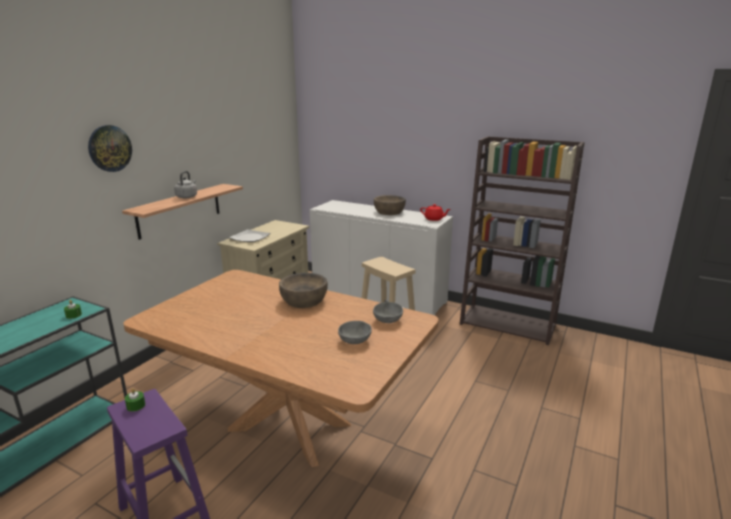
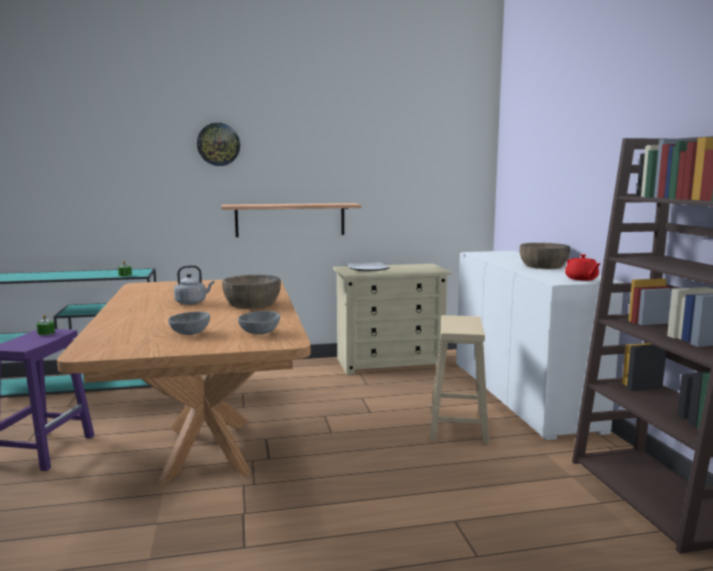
camera: 50 degrees right, 10 degrees down
(187, 197) = (291, 204): grey kettle -> grey kettle (192, 302)

